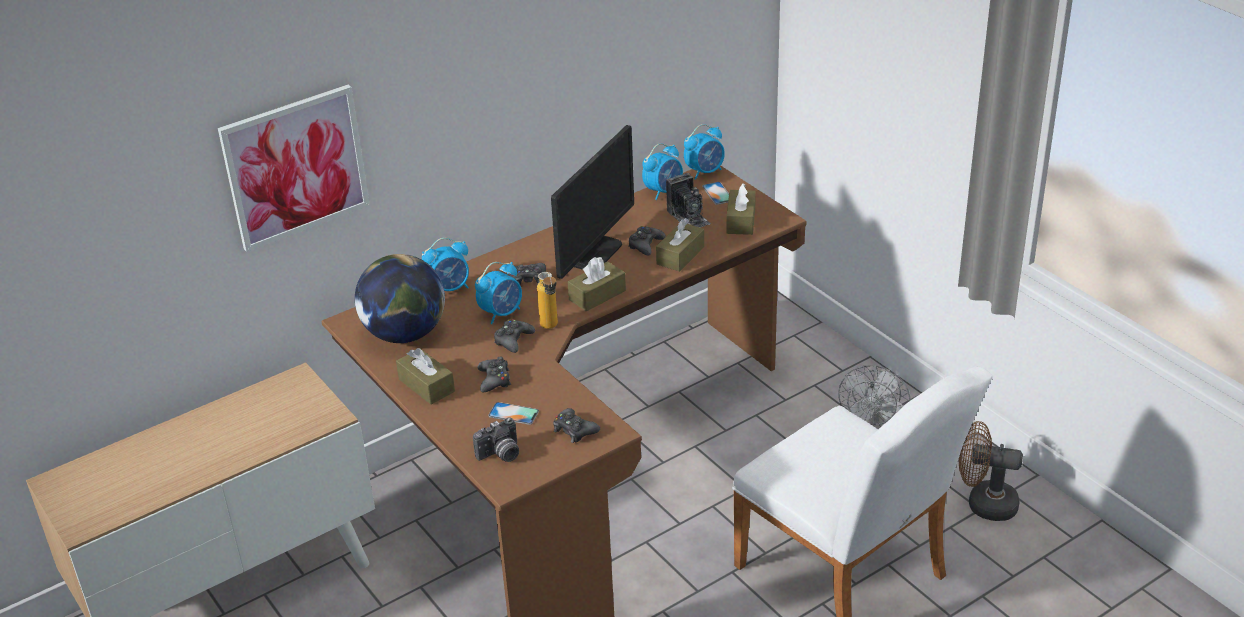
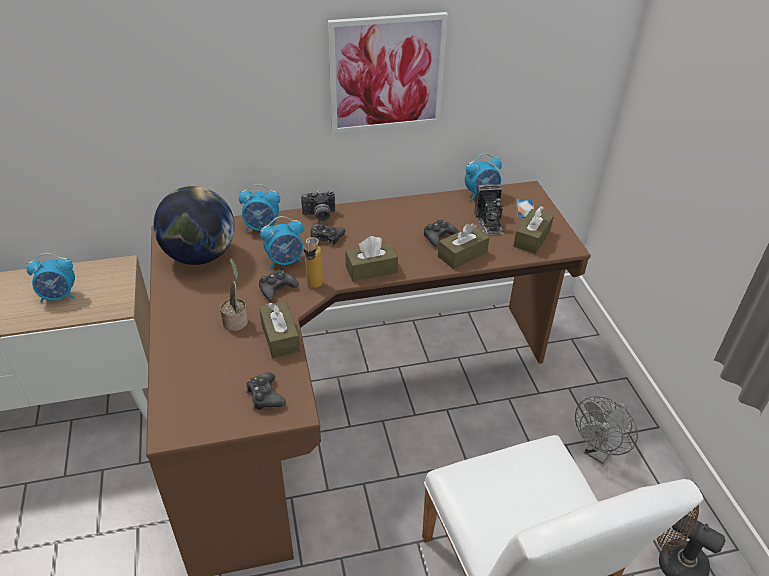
camera: 20 degrees right, 5 degrees up
(295, 167) = (125, 88): picture -> picture (386, 73)
(426, 385) = (180, 307): brown tissue box -> brown tissue box (280, 337)
(494, 380) = (236, 321): black game controller -> potted plant
(500, 455) = (187, 398): camera -> camera (319, 216)
(513, 413) = (227, 359): phone -> none
(593, 253) = (392, 231): monitor -> none
(705, 172) = (525, 188): alarm clock -> alarm clock (59, 296)

